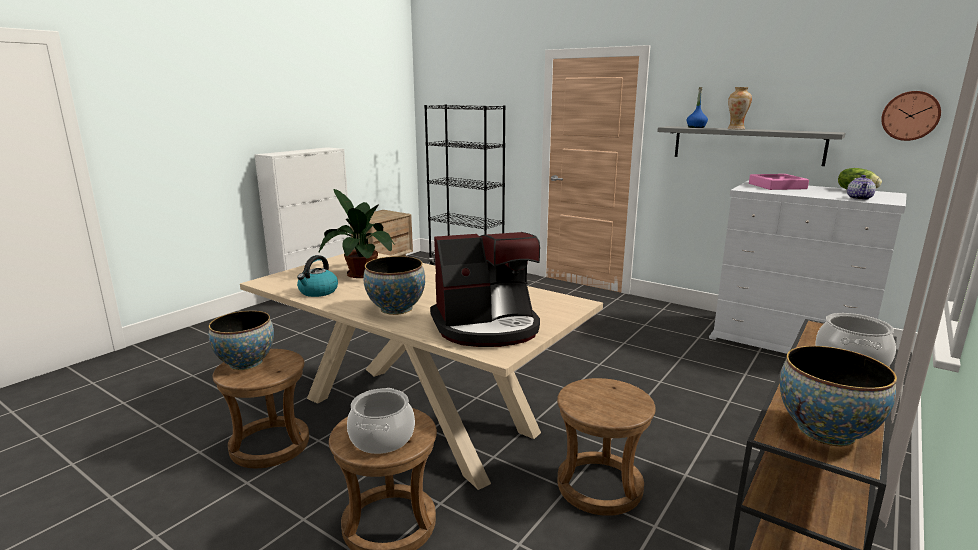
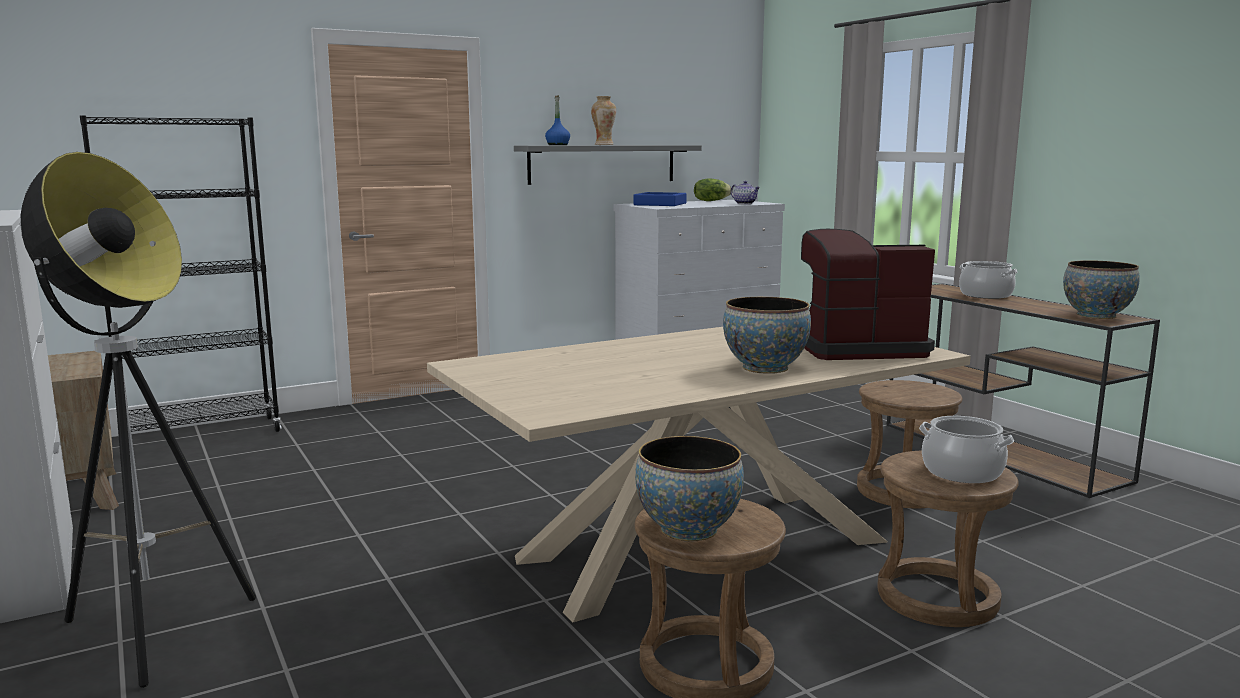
camera: 65 degrees left, 5 degrees down
(274, 323) = (152, 632): none -> floor lamp
(318, 292) = (648, 392): kettle -> none
(360, 273) = (577, 370): potted plant -> none
(487, 327) = (856, 348): coffee machine -> coffee machine turned 105 degrees counterclockwise
(777, 186) = (660, 204): pink tray -> blue tray
(910, 115) = (725, 127): wall clock -> none

